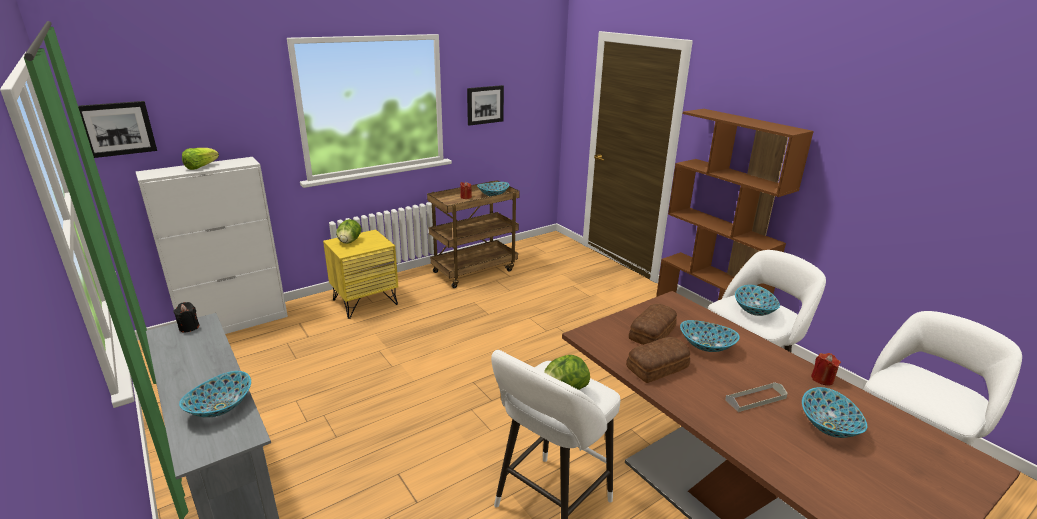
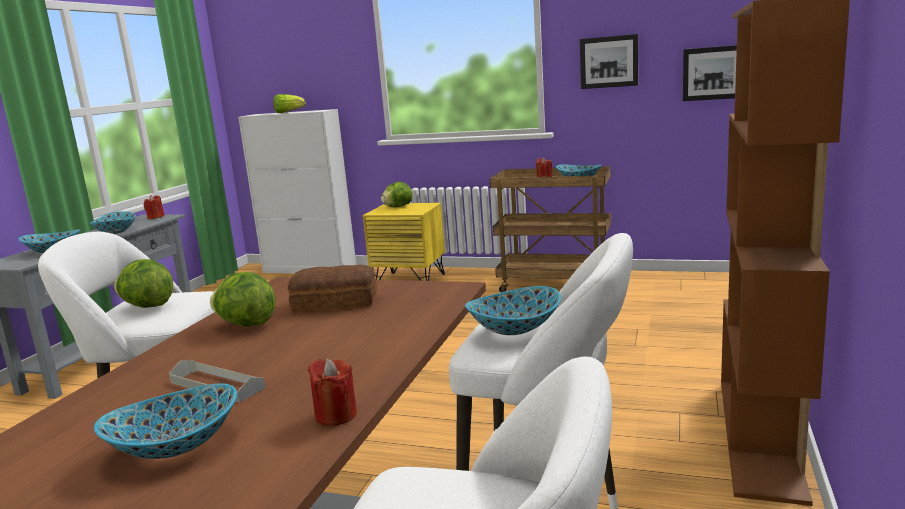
camera: 55 degrees right, 10 degrees down
(117, 128) = (247, 77): picture -> picture (713, 73)
(189, 327) = (155, 217): black candle -> red candle
(659, 367) = (246, 324): bread -> lettuce
(706, 346) = (340, 330): bowl -> bowl (116, 232)

